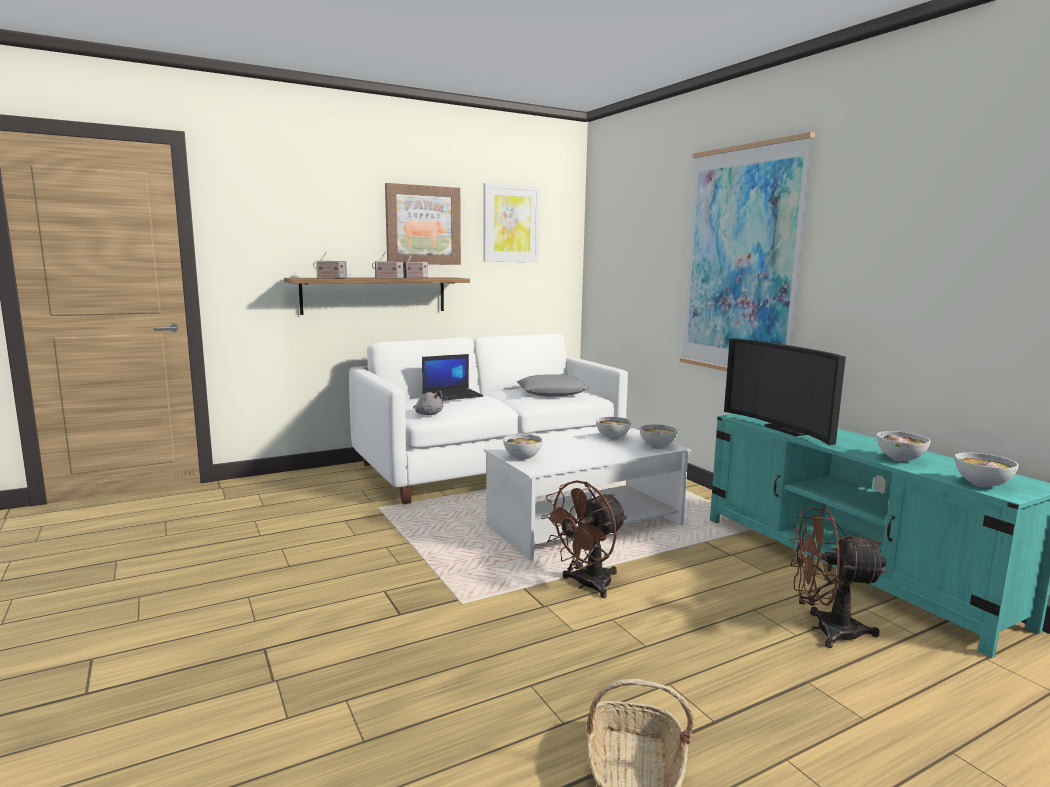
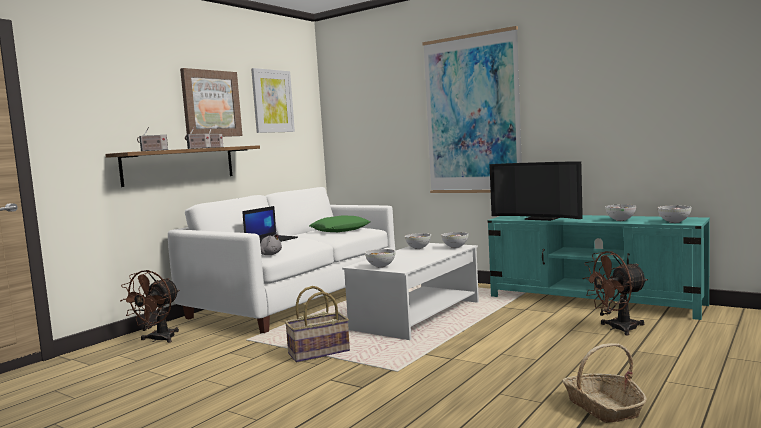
camera: 25 degrees left, 5 degrees down
(420, 548) = (319, 353): none -> basket
(552, 392) = (340, 230): grey pillow -> green pillow
(586, 585) = (463, 343): brown fan -> brown fan (158, 340)

